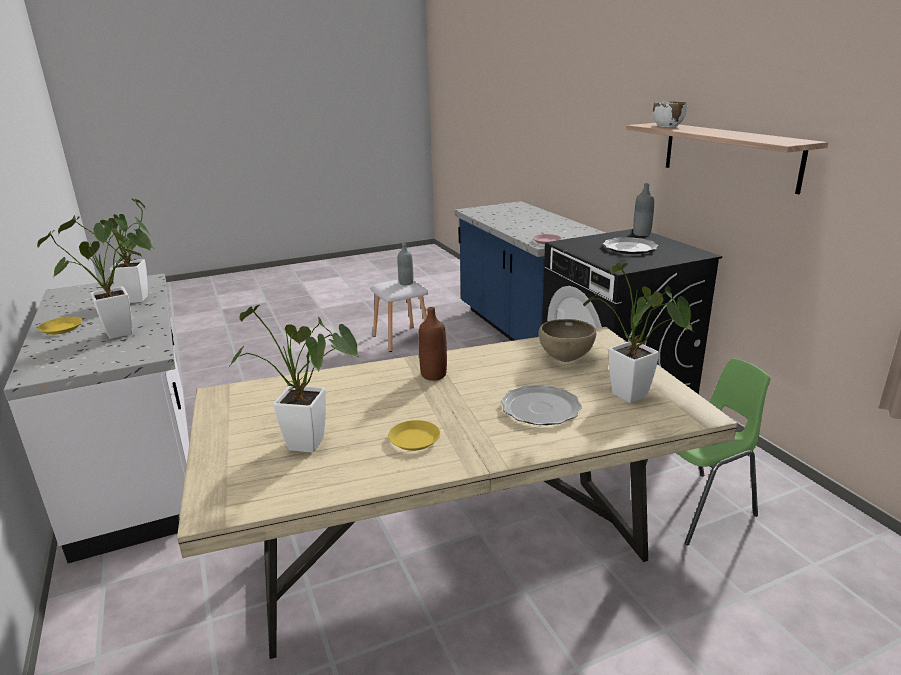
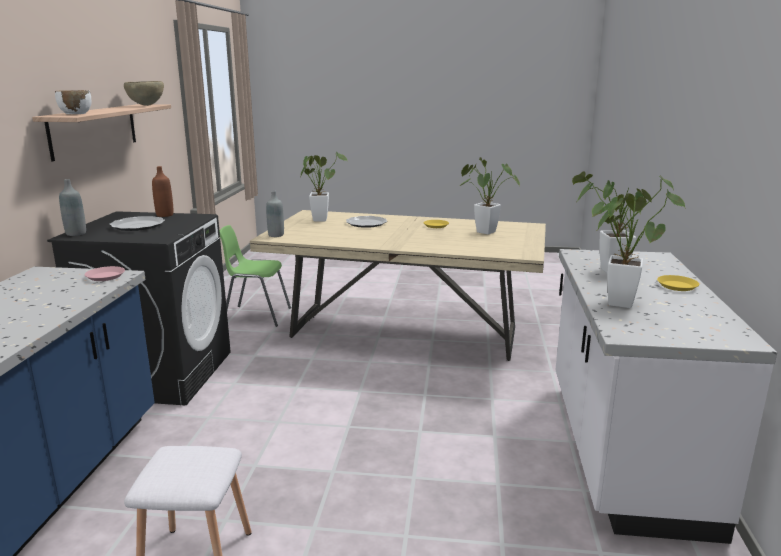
camera: 150 degrees left, 5 degrees down
(406, 283) = (172, 462): grey bottle -> grey bottle (276, 235)
(433, 375) = (395, 240): brown bottle -> brown bottle (165, 215)
(566, 359) = (313, 233): brown bowl -> brown bowl (146, 105)

